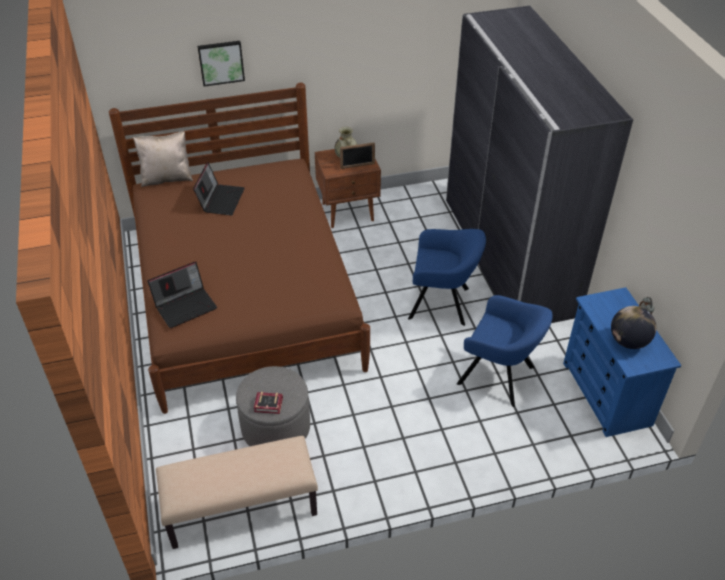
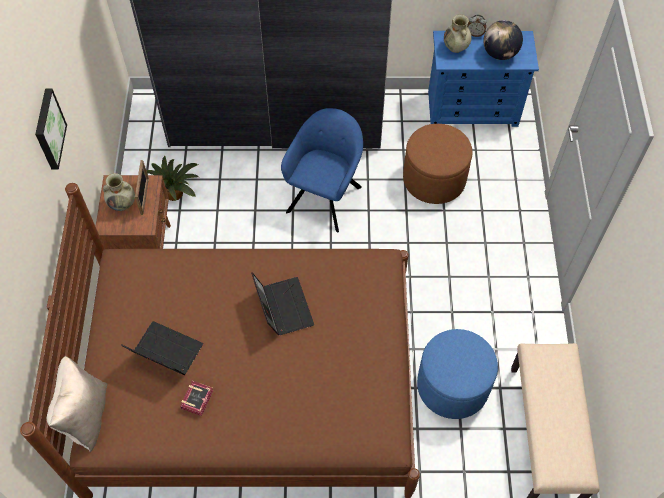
camera: 75 degrees left, 15 degrees up
(186, 305) = (350, 417): laptop -> laptop (282, 307)
(221, 62) = (27, 254): picture -> picture (48, 129)
(269, 405) = (479, 366): book -> book (198, 398)
(276, 427) = (452, 385): grey ottoman -> blue ottoman
(404, 216) = (175, 192): none -> potted plant
(499, 376) = (434, 179): blue armchair -> brown ottoman
(614, 307) = (456, 47): none -> beige vase

